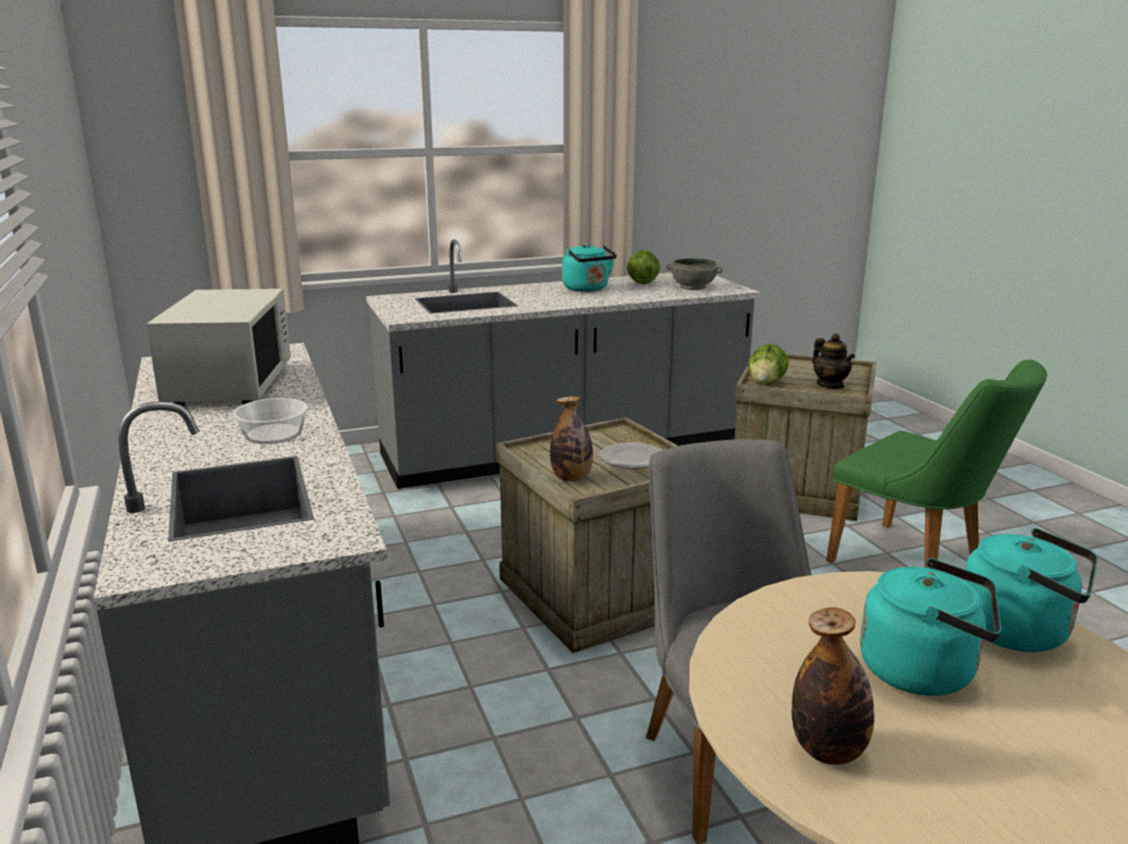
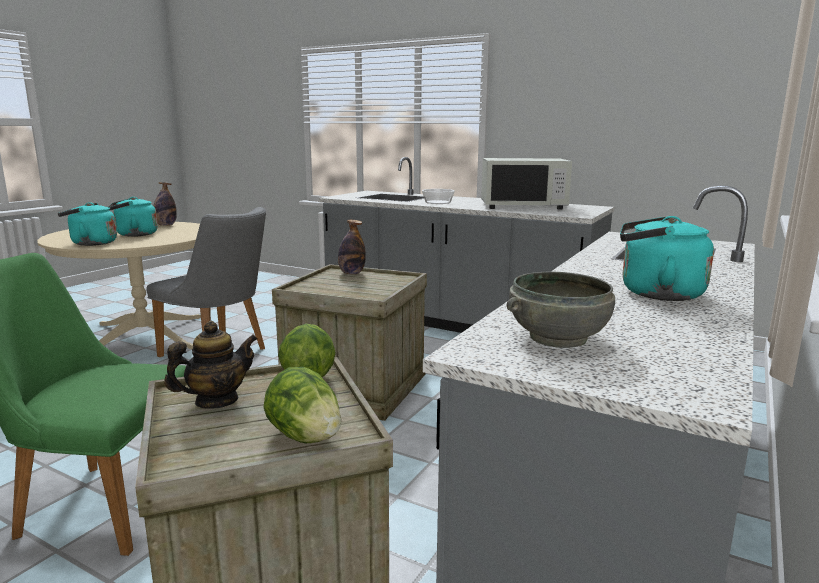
camera: 140 degrees right, 5 degrees down
(230, 385) = (523, 206): white microwave -> white microwave turned 45 degrees counterclockwise
(633, 458) = (334, 286): plate -> none
(642, 283) = (654, 326): lettuce -> lettuce (305, 436)
(830, 385) = (216, 401): teapot -> teapot turned 120 degrees clockwise

